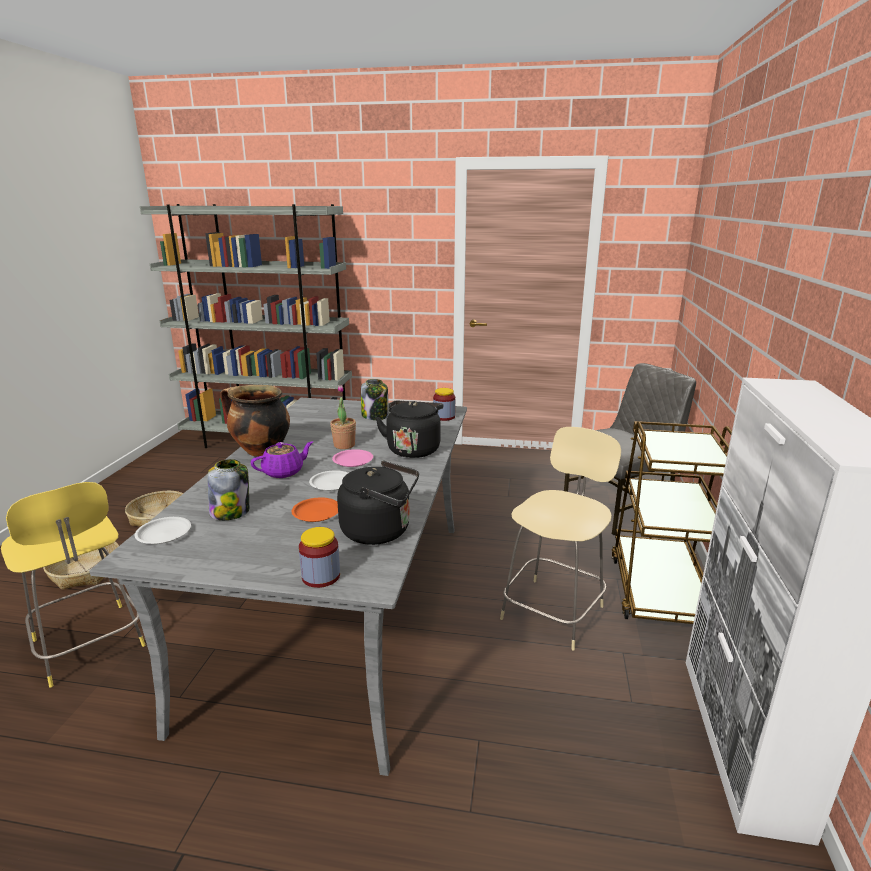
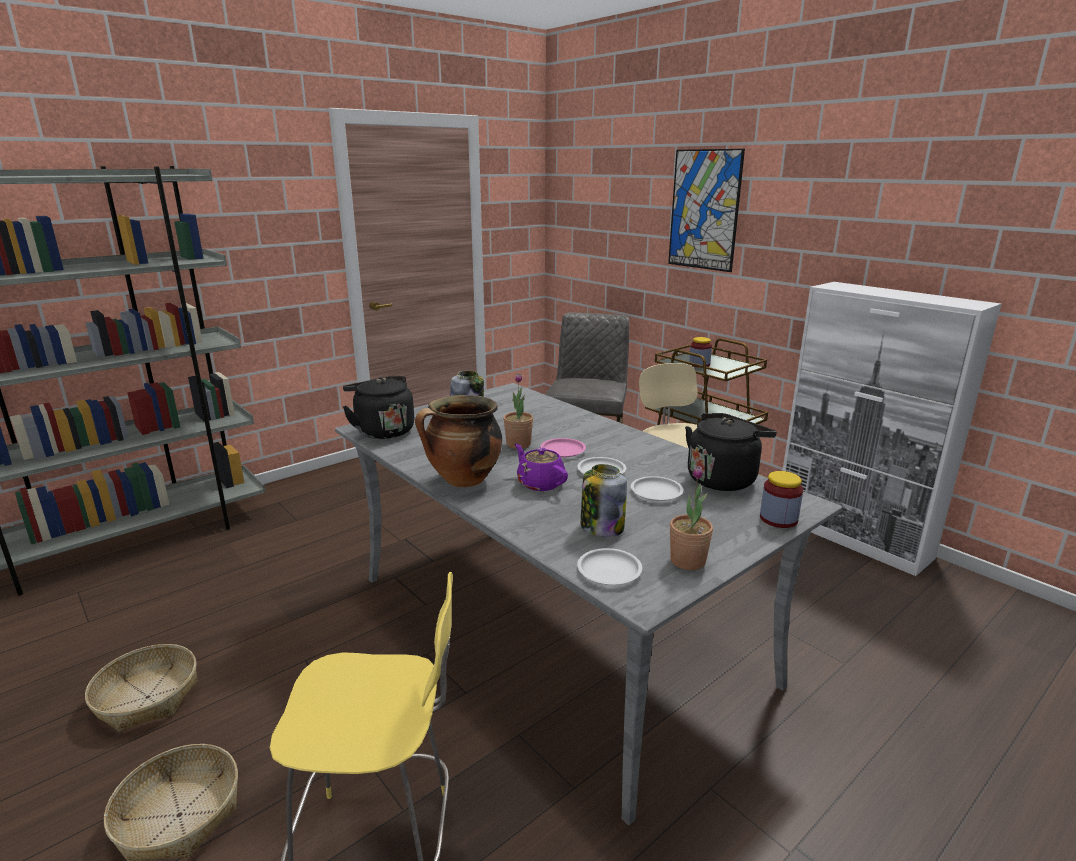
camera: 50 degrees left, 0 degrees up
(202, 557) = (687, 561): none -> potted plant
(284, 472) = (540, 483): purple teapot -> purple teapot turned 45 degrees counterclockwise
(316, 513) = (656, 492): orange plate -> white plate
(413, 449) = (576, 424): black kettle -> black kettle (382, 431)
(444, 417) = (523, 395): jar -> jar (699, 364)
(757, 264) = (704, 210): none -> picture

